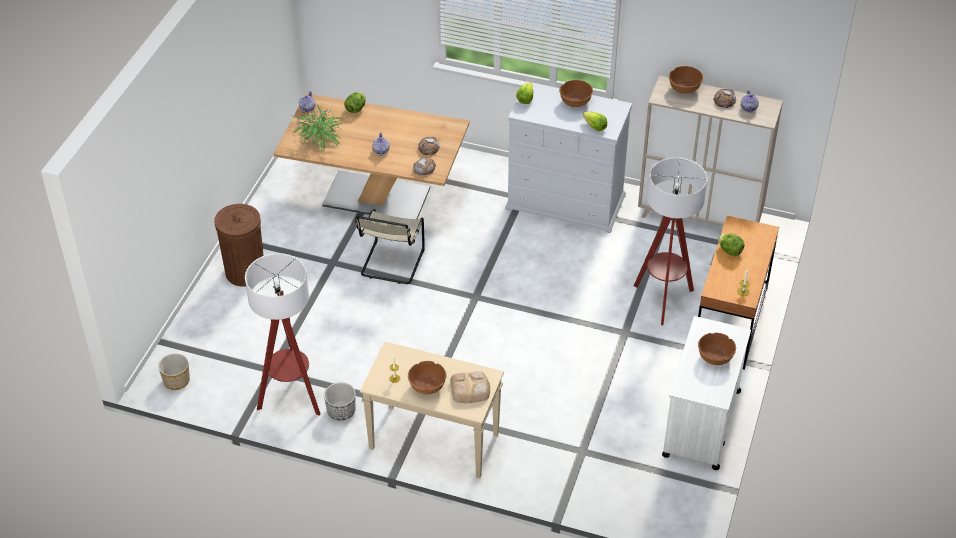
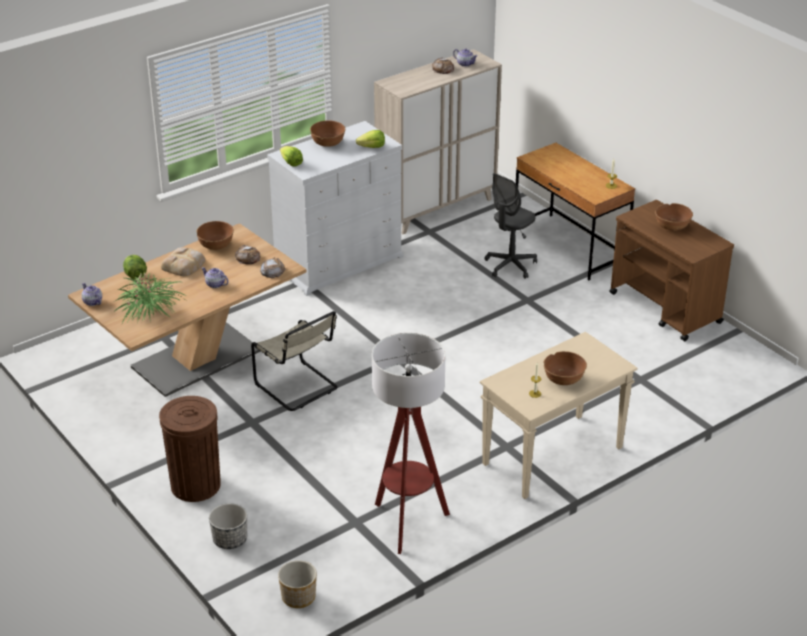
camera: 55 degrees left, 10 degrees down
(341, 411) = (458, 498): planter -> planter (230, 540)
(470, 389) = (591, 357): bread -> bread (184, 265)
(663, 300) = (510, 266): floor lamp -> grey office chair
(684, 88) = (405, 78): brown bowl -> brown bowl (216, 245)
(701, 424) = (665, 308): white cart -> brown cart
(730, 251) = (559, 172): lettuce -> none

